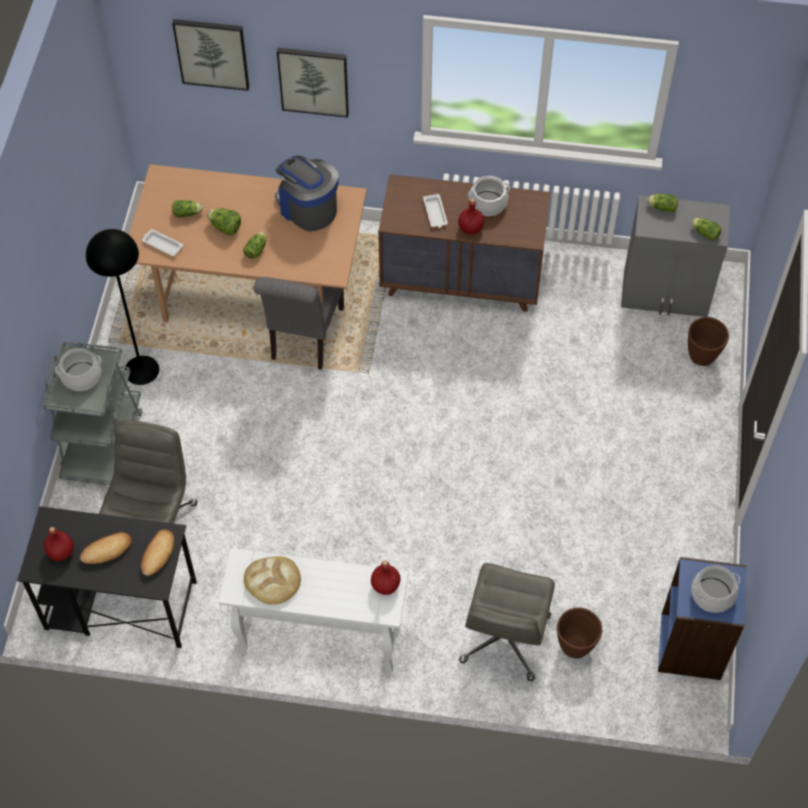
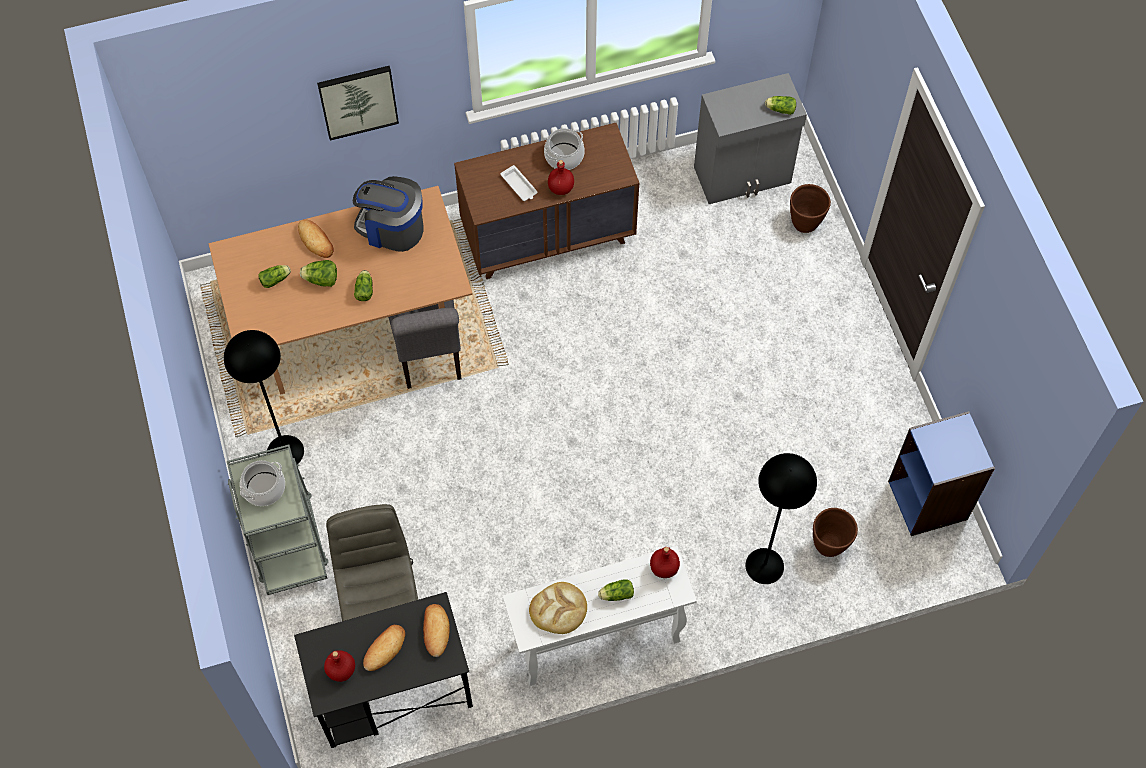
camera: 25 degrees left, 5 degrees up
(162, 244) = (268, 321): white tray -> none
(212, 53) = (248, 111): picture -> none
(238, 194) = (316, 240): none -> bread
(505, 640) = (764, 566): grey office chair -> black floor lamp
(661, 207) = (728, 99): lettuce -> lettuce (615, 594)
(712, 595) = (954, 451): cooking pot -> none

